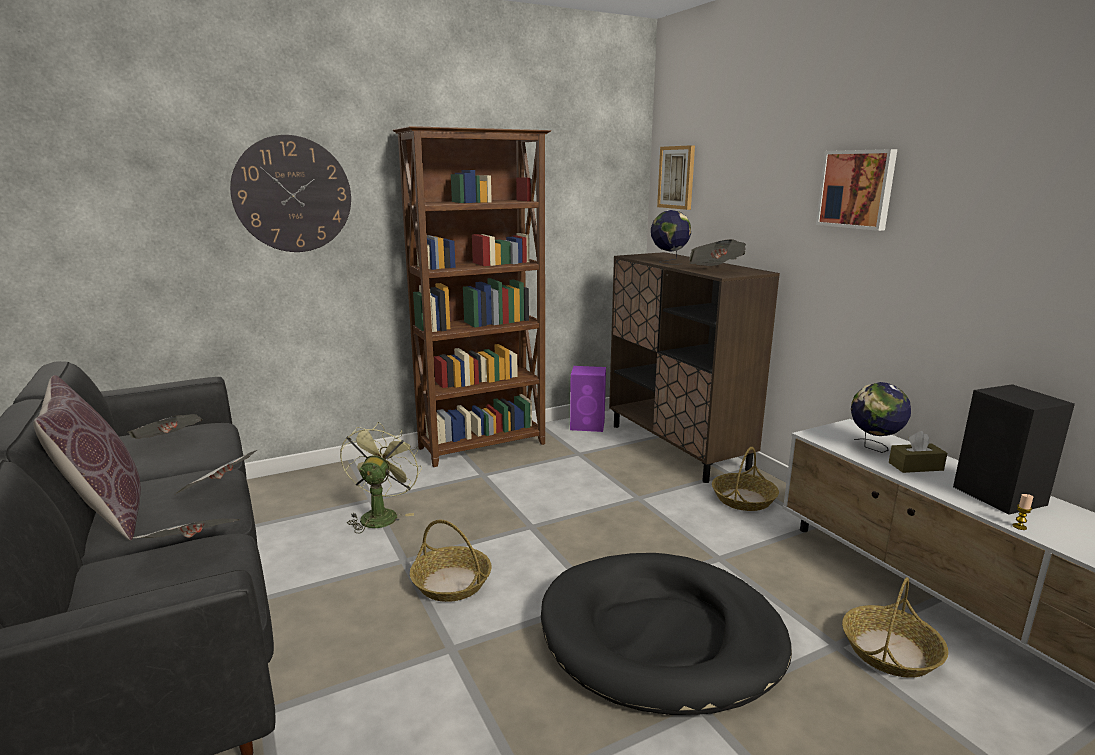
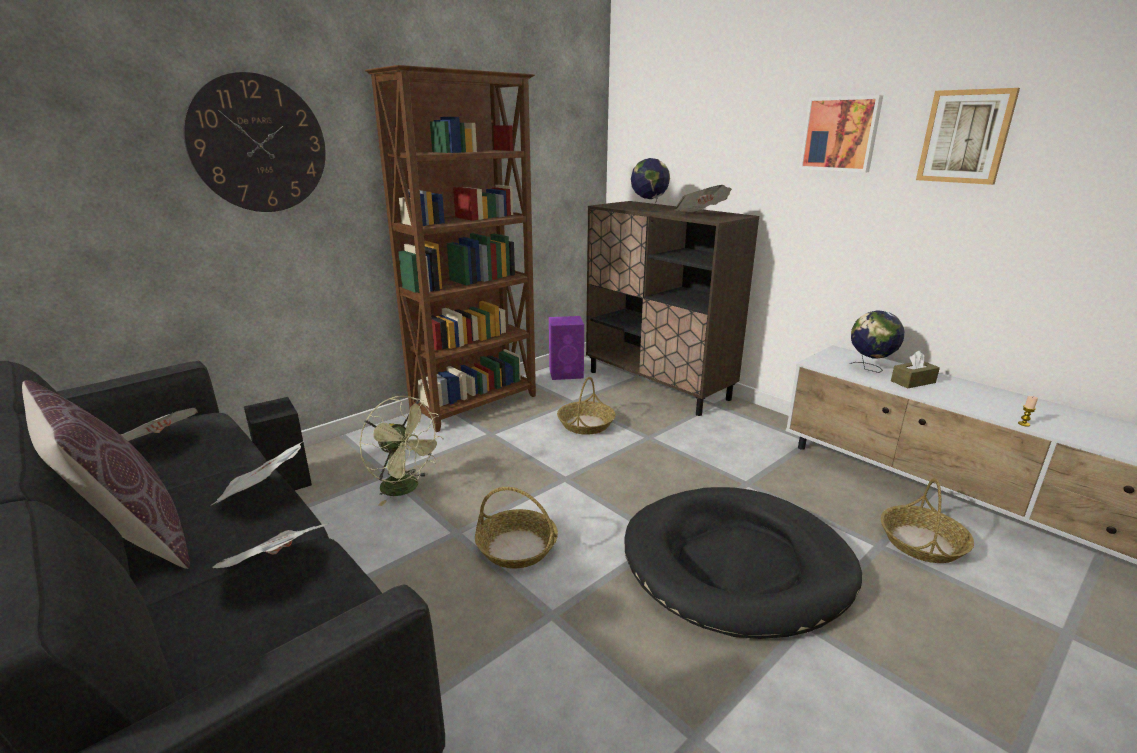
camera: 15 degrees left, 5 degrees up
(381, 515) = (406, 489): green fan -> green fan turned 135 degrees clockwise
(677, 177) = (640, 126): picture -> picture (965, 137)
(743, 499) = (739, 427): basket -> basket (586, 424)
(1001, 496) = (992, 400): black speaker -> black speaker (286, 481)

